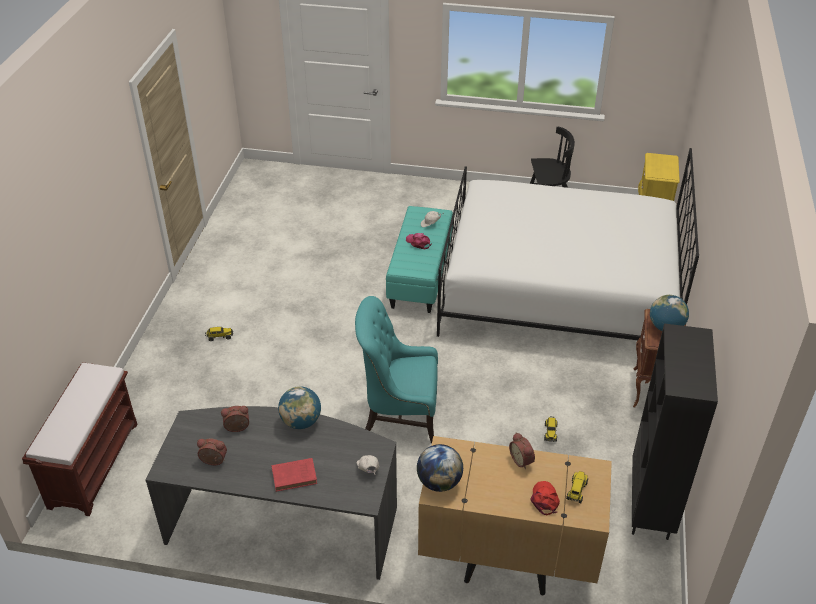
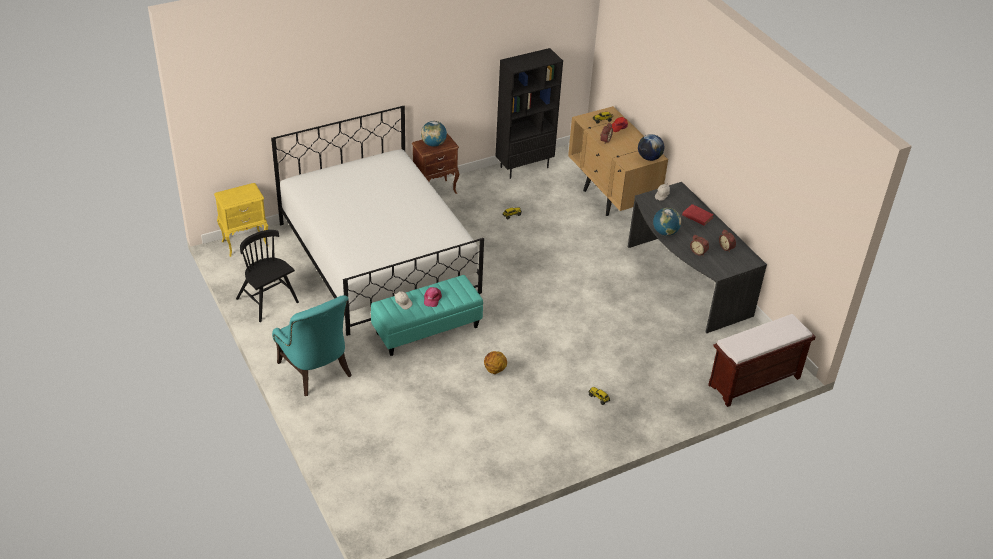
camera: 130 degrees left, 0 degrees up
(327, 292) = (494, 370): none -> basketball
(399, 414) = (566, 277): turquoise chair -> turquoise chair (315, 369)

